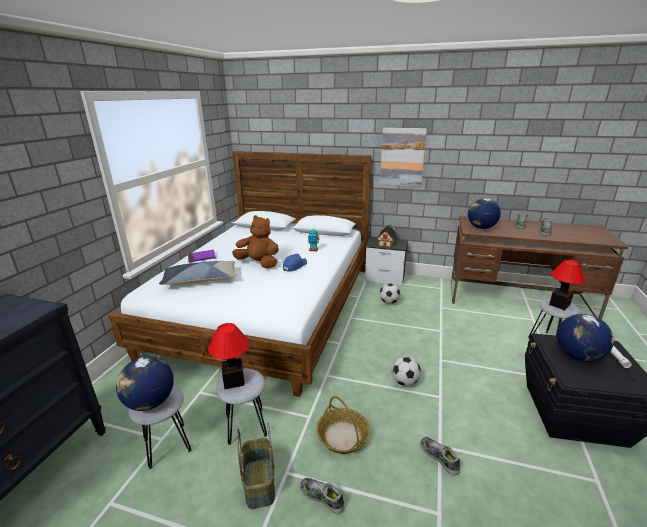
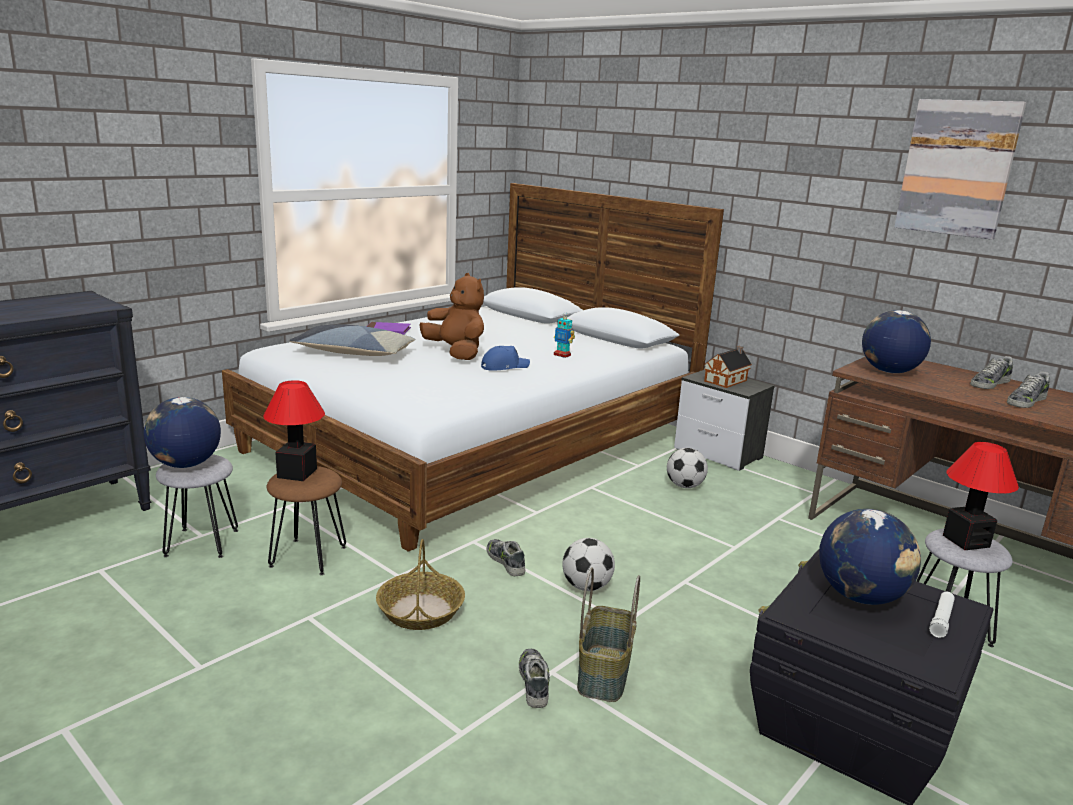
camera: 25 degrees right, 5 degrees down
(246, 425) = (308, 556): grey stool -> brown stool
(260, 483) = (268, 614): basket -> basket (605, 674)
(322, 497) = (326, 655): shoe -> shoe (506, 562)
(402, 157) = (780, 218): picture -> picture (957, 168)

